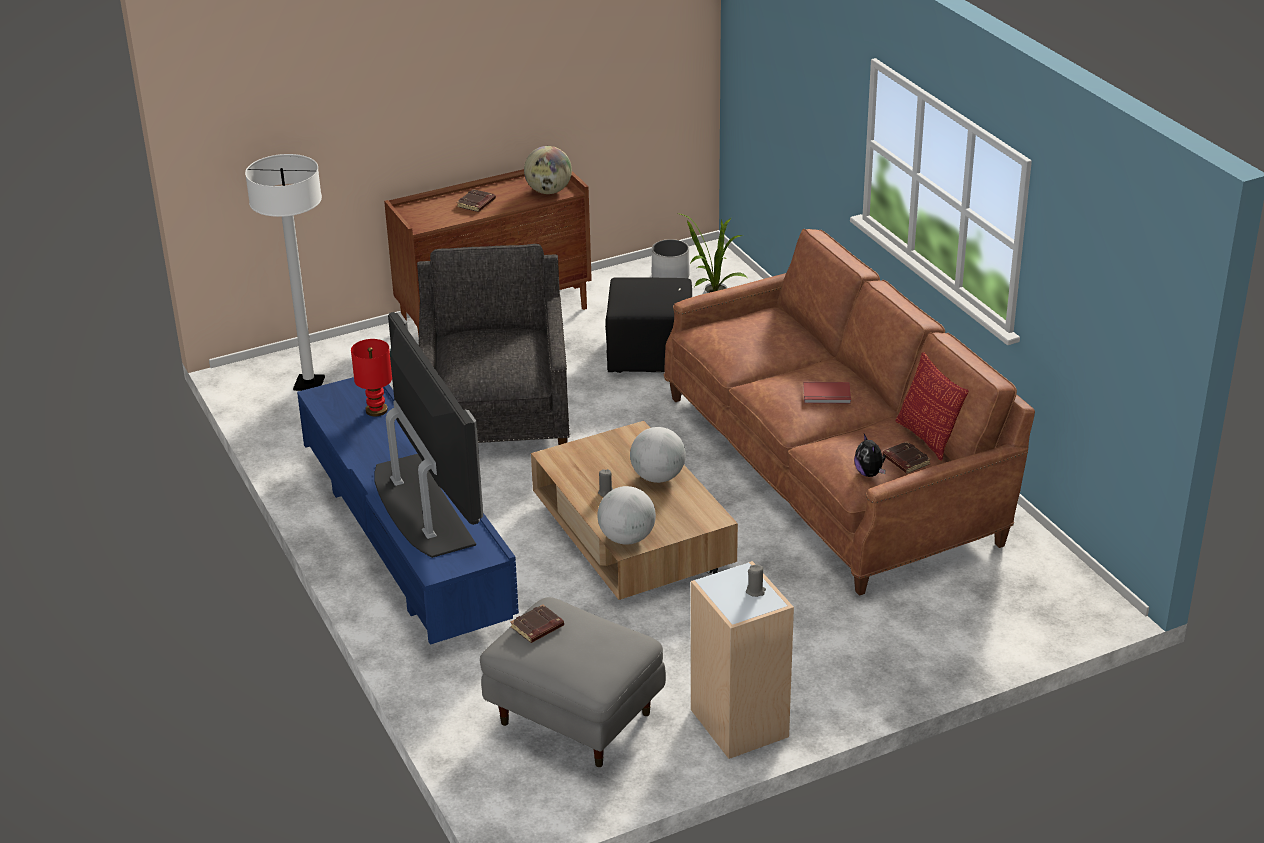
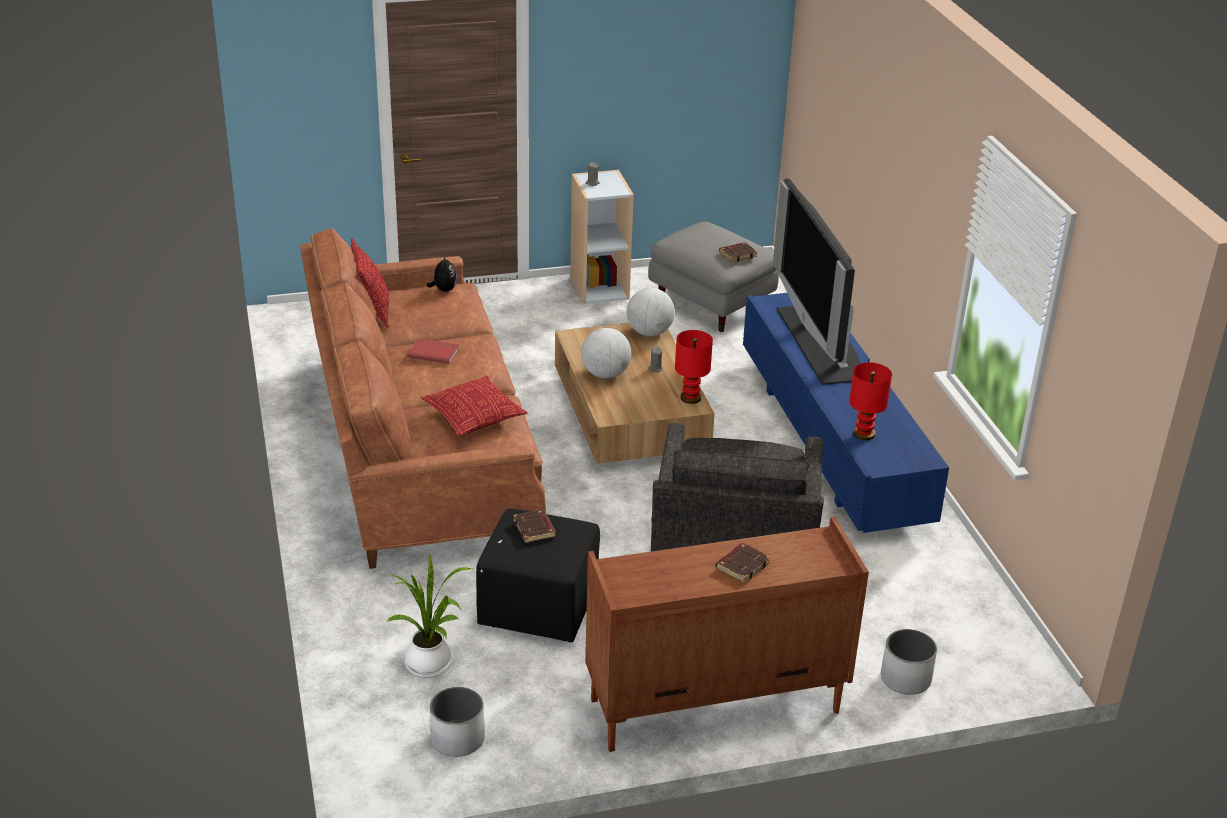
camera: 170 degrees left, 0 degrees up
(309, 384) = (949, 637): white floor lamp -> none
(349, 352) = (905, 679): none -> white planter
(548, 191) = (640, 572): globe -> none
(559, 465) = (690, 397): none -> red table lamp
(748, 343) = (473, 417): none -> red pillow
(905, 461) = (408, 293): brown book -> brown book (535, 529)

